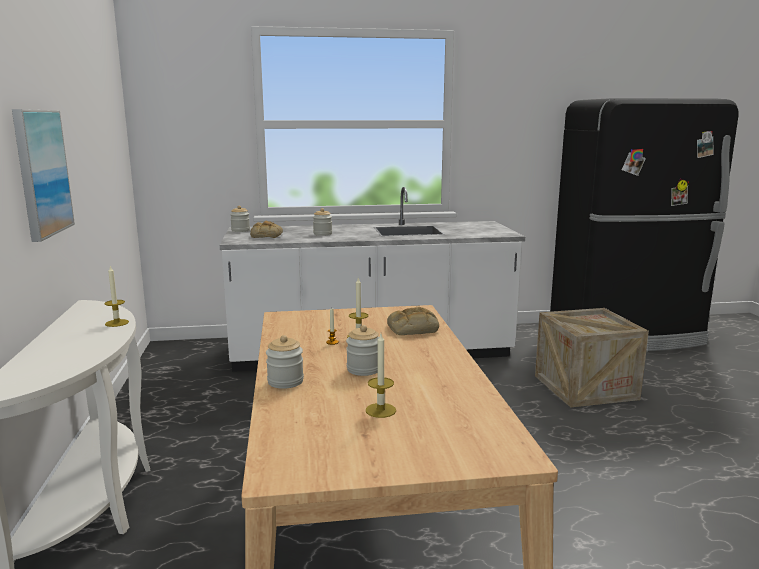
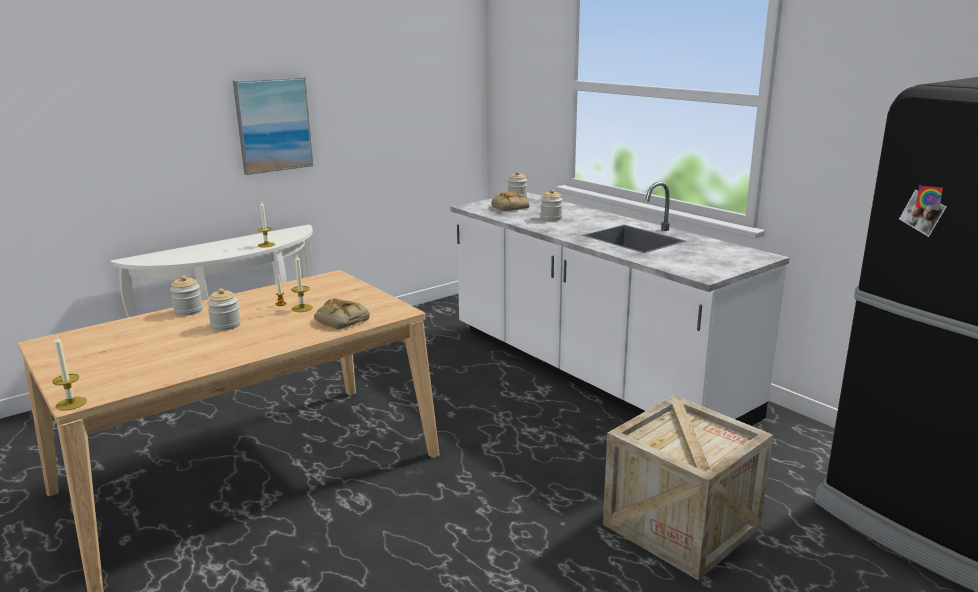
camera: 60 degrees right, 5 degrees up
(380, 410) = (147, 346): candle -> candle (71, 403)

